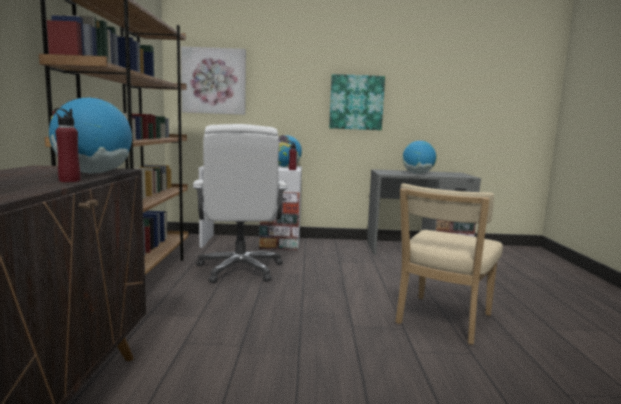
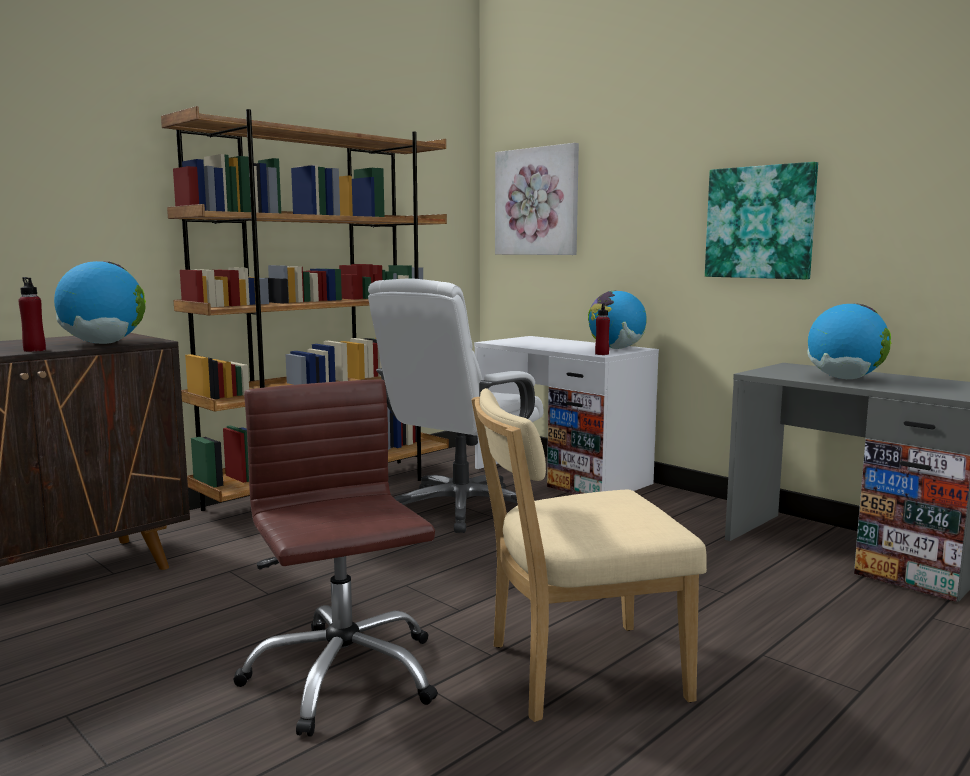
camera: 45 degrees right, 0 degrees up
(373, 364) = (342, 675): none -> brown office chair

